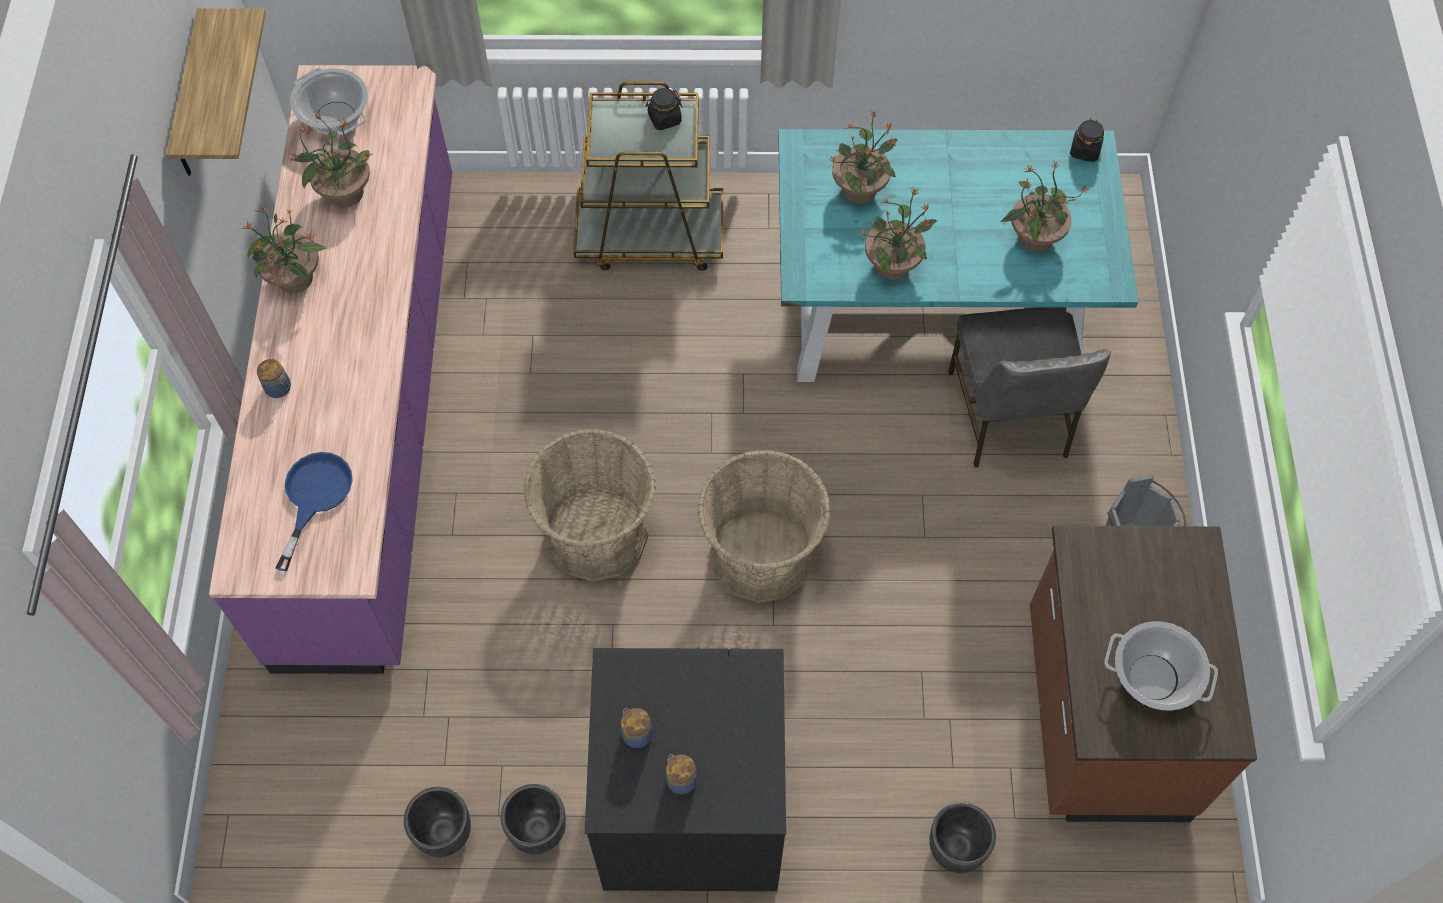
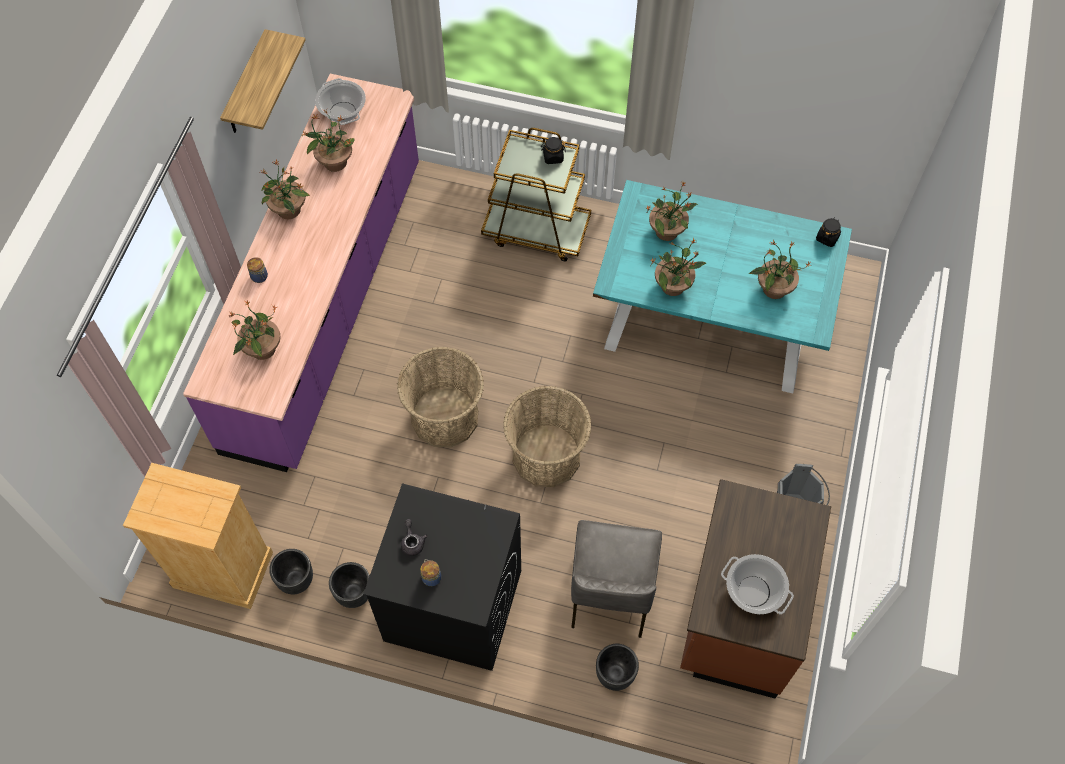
camera: 15 degrees right, 0 degrees up
(314, 497) = (262, 349): blue frying pan -> potted plant
(326, 847) = (222, 570): none -> beige dresser
(636, 733) = (412, 542): jar -> grey teapot
(1009, 416) = (738, 404): grey chair -> grey chair (610, 594)

